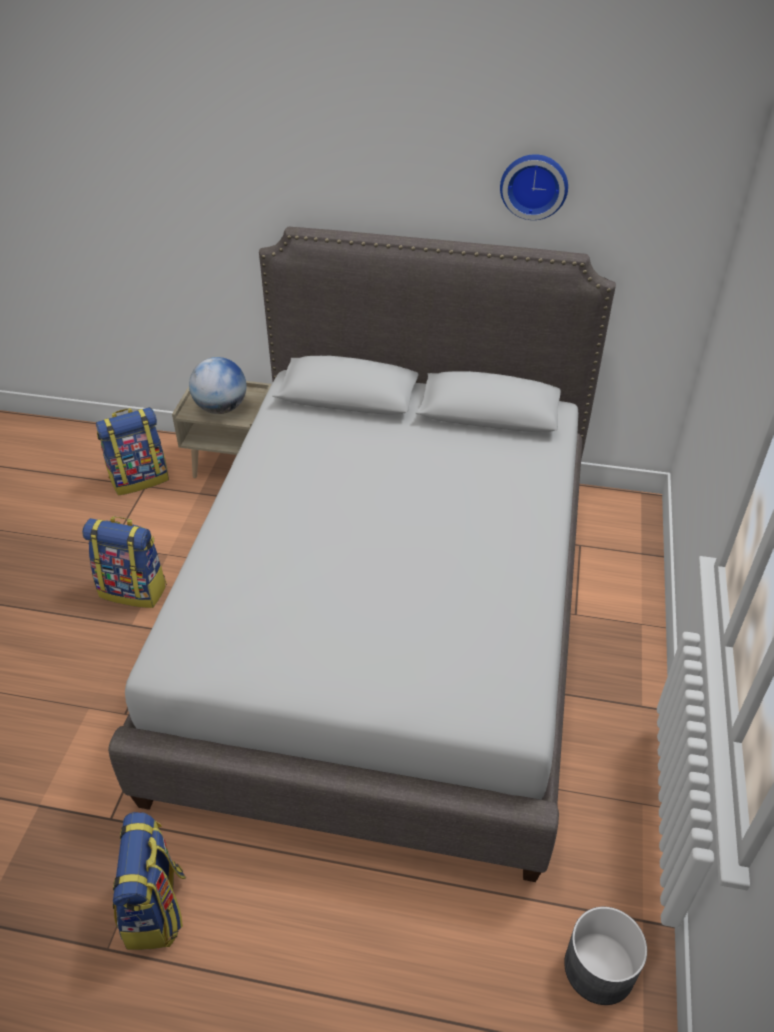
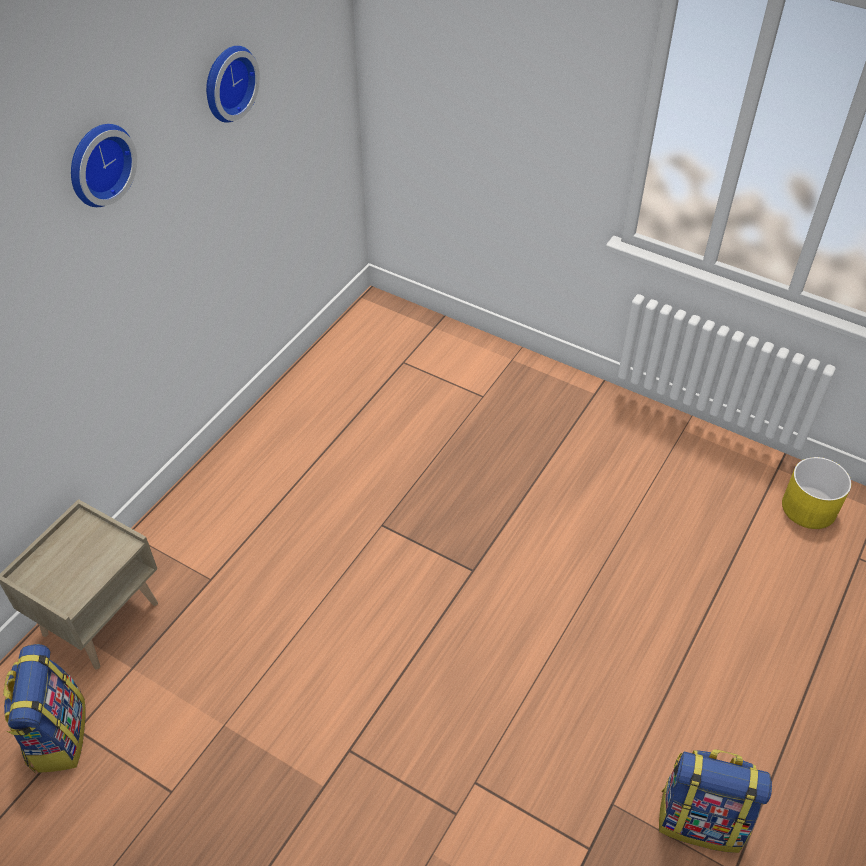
camera: 70 degrees left, 5 degrees up
(134, 590) = (266, 774): backpack -> none
(221, 408) = (85, 565): globe -> none
(376, 164) = (97, 163): none -> wall clock
(387, 623) = (432, 536): grey bed -> none
(599, 967) = (808, 507): grey planter -> yellow planter

